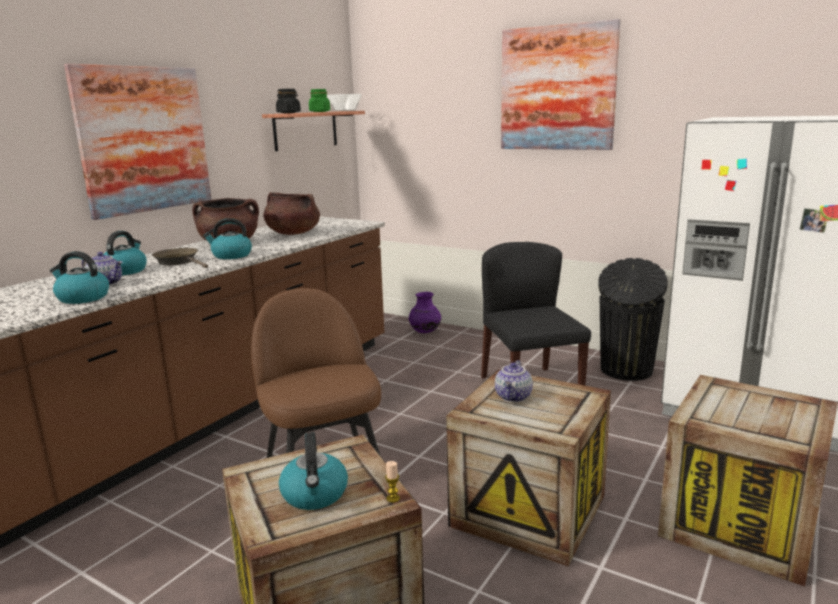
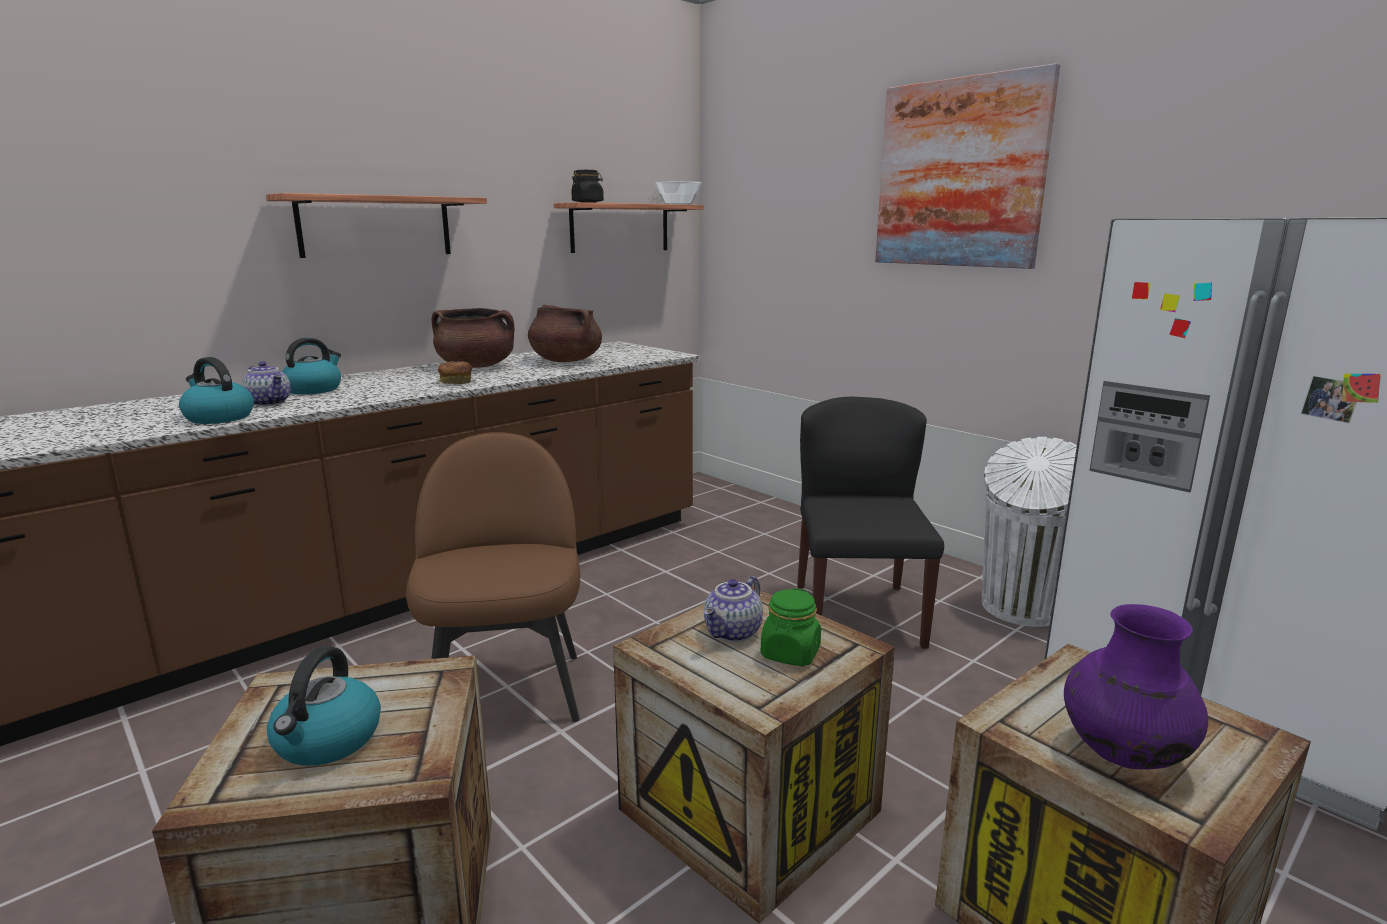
camera: 15 degrees right, 0 degrees up
(144, 139) = (376, 226): picture -> shelf
(179, 262) = (387, 384): brown frying pan -> none
(231, 256) = (455, 382): kettle -> bread
(320, 111) = (638, 203): green jar -> green jar (790, 653)
(393, 498) = (422, 771): candle -> none
(425, 332) = (757, 511): purple vase -> purple vase (1122, 753)
(626, 371) = (1020, 609): black trash can -> white trash can

